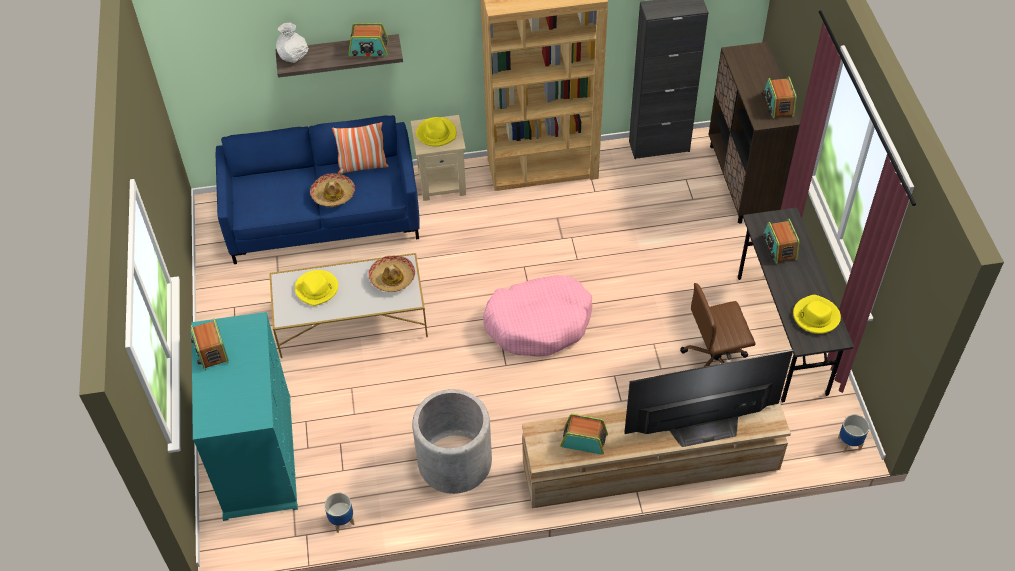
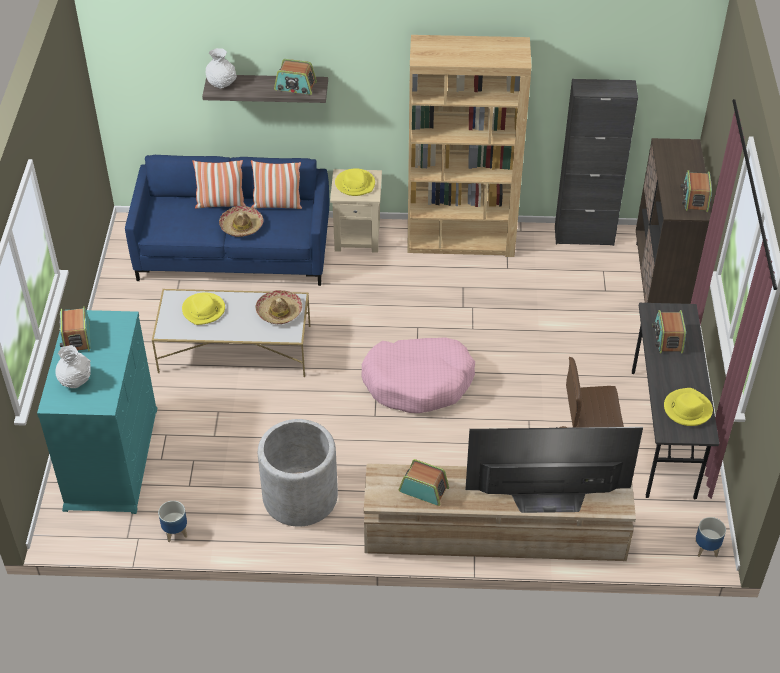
camera: 10 degrees right, 5 degrees down
(222, 396) = (75, 380): none -> white vase
(306, 174) = (220, 203): none -> pillow

